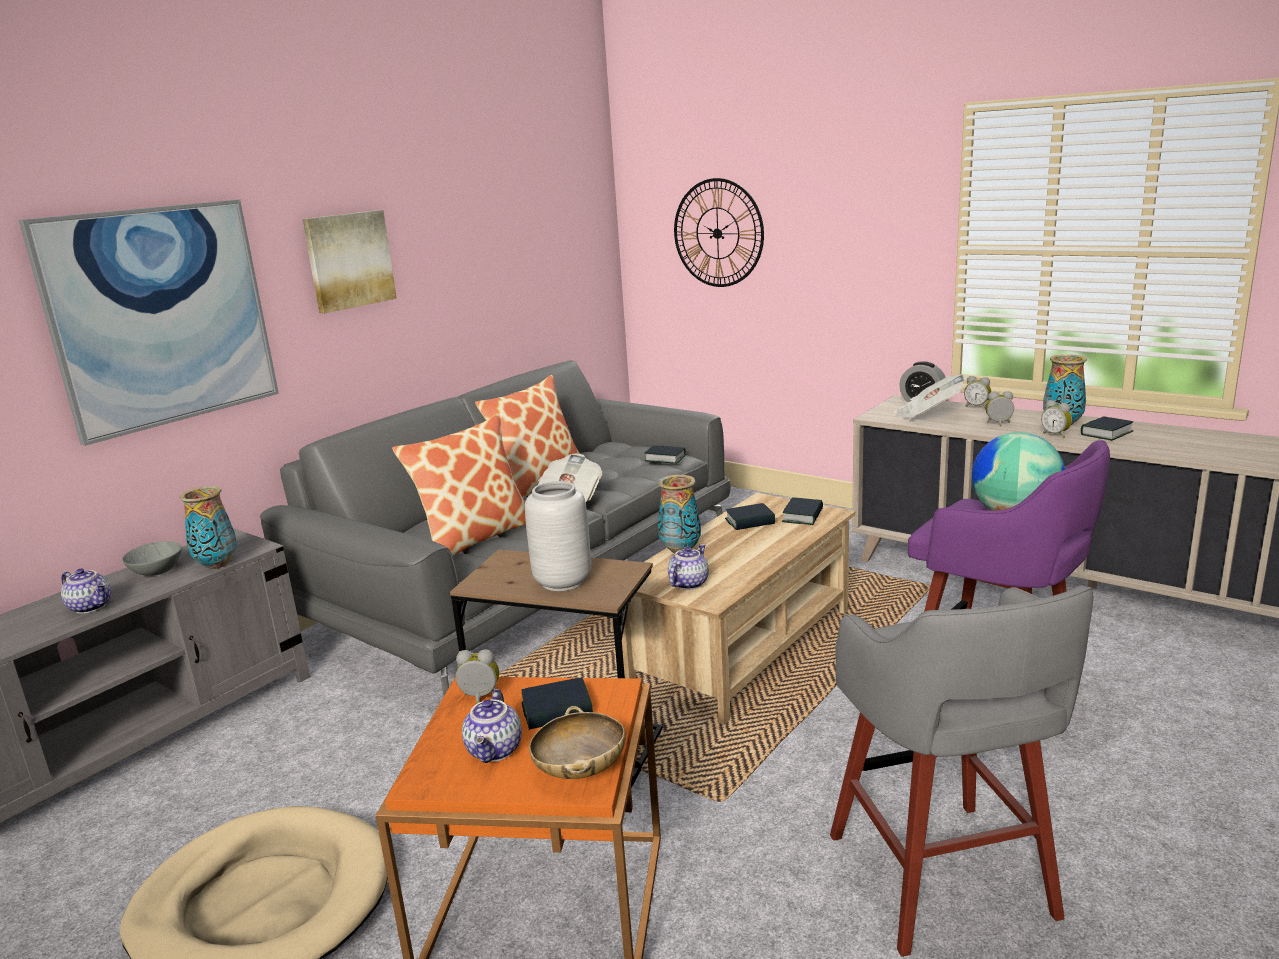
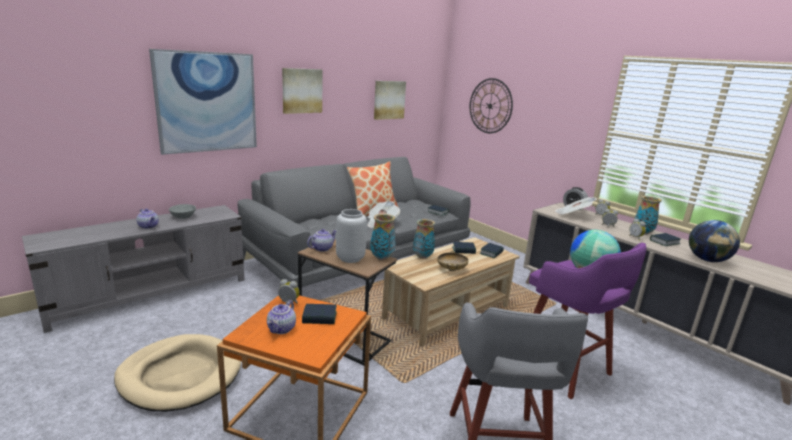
camera: 10 degrees right, 0 degrees up
(218, 565) = (209, 219): vase -> vase (382, 258)
(475, 538) = (330, 231): pillow -> none
(518, 251) = (389, 100): none -> picture
(580, 770) = (314, 347): beige bowl -> beige bowl (451, 269)
(688, 583) = (418, 273): teapot -> teapot (322, 248)
(1190, 451) = (707, 260): none -> globe

